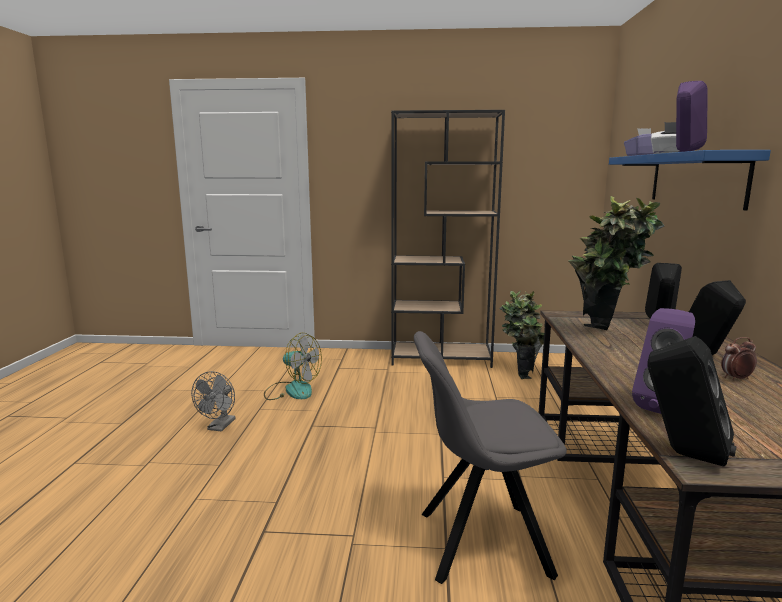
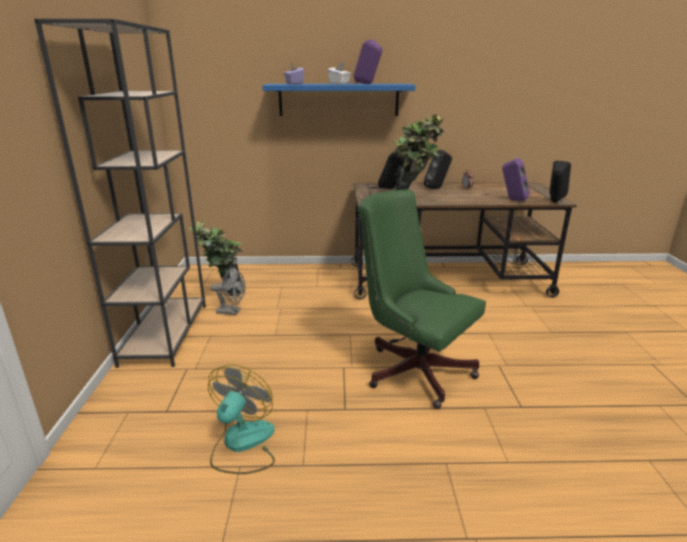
camera: 95 degrees left, 10 degrees up
(219, 427) = (361, 493): grey fan -> grey fan (232, 311)
(363, 466) = (413, 368): none -> green office chair
(482, 542) = (476, 322): grey chair -> none

